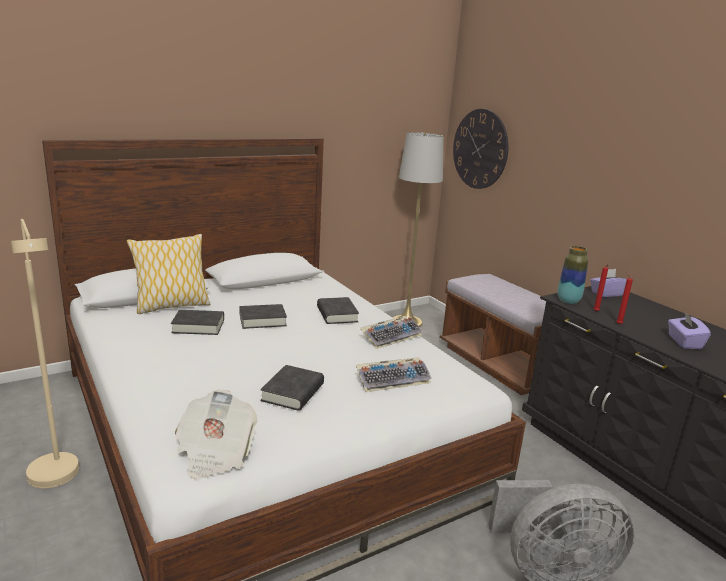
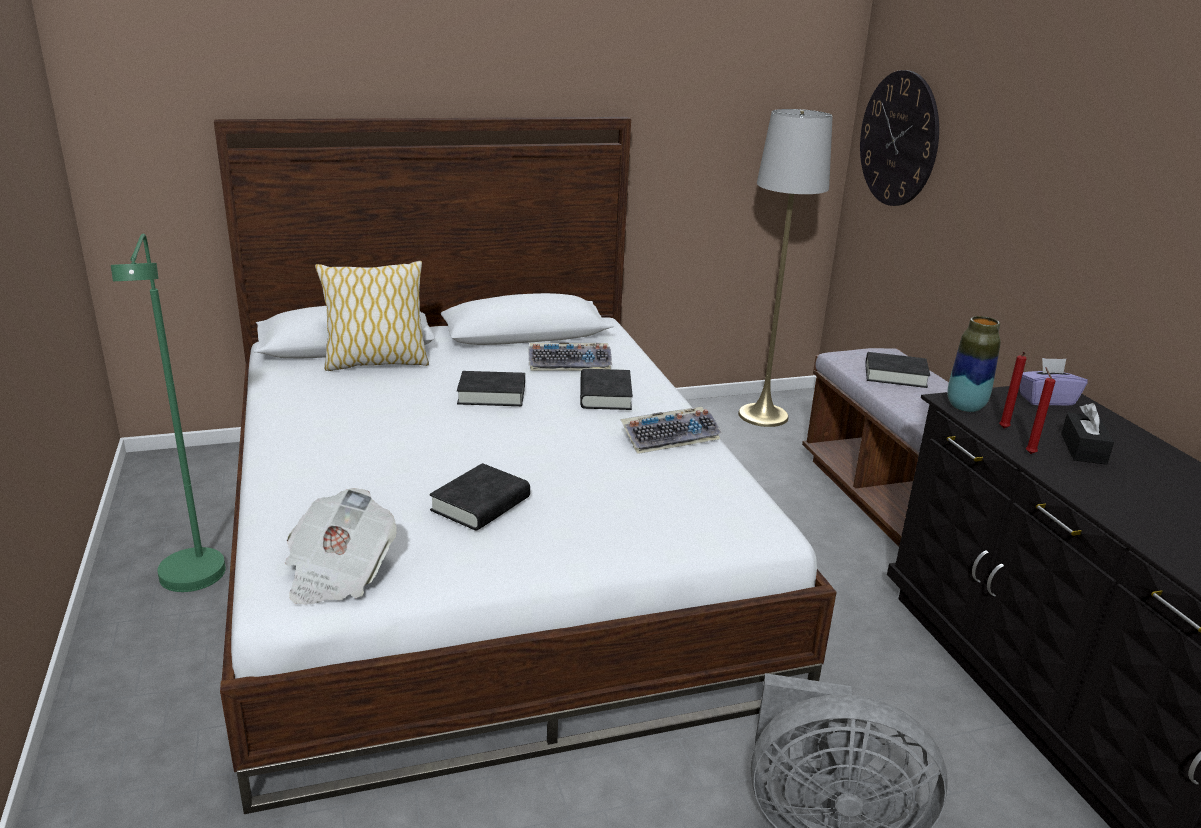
camera: 15 degrees right, 5 degrees up
(57, 480) = (194, 583): beige floor lamp -> green floor lamp
(198, 326) = (398, 395): black book -> black book (895, 375)
(393, 379) = (638, 502): keyboard -> keyboard (570, 363)
(643, 319) = (1083, 449): none -> black tissue box
(684, 342) = (1131, 495): purple tissue box -> none

